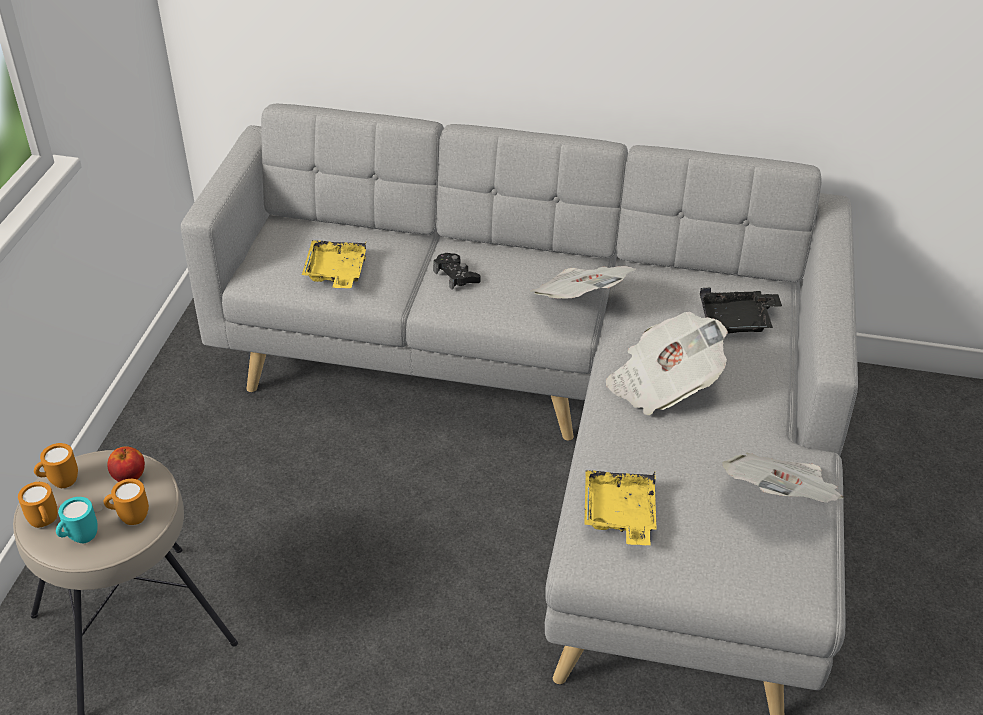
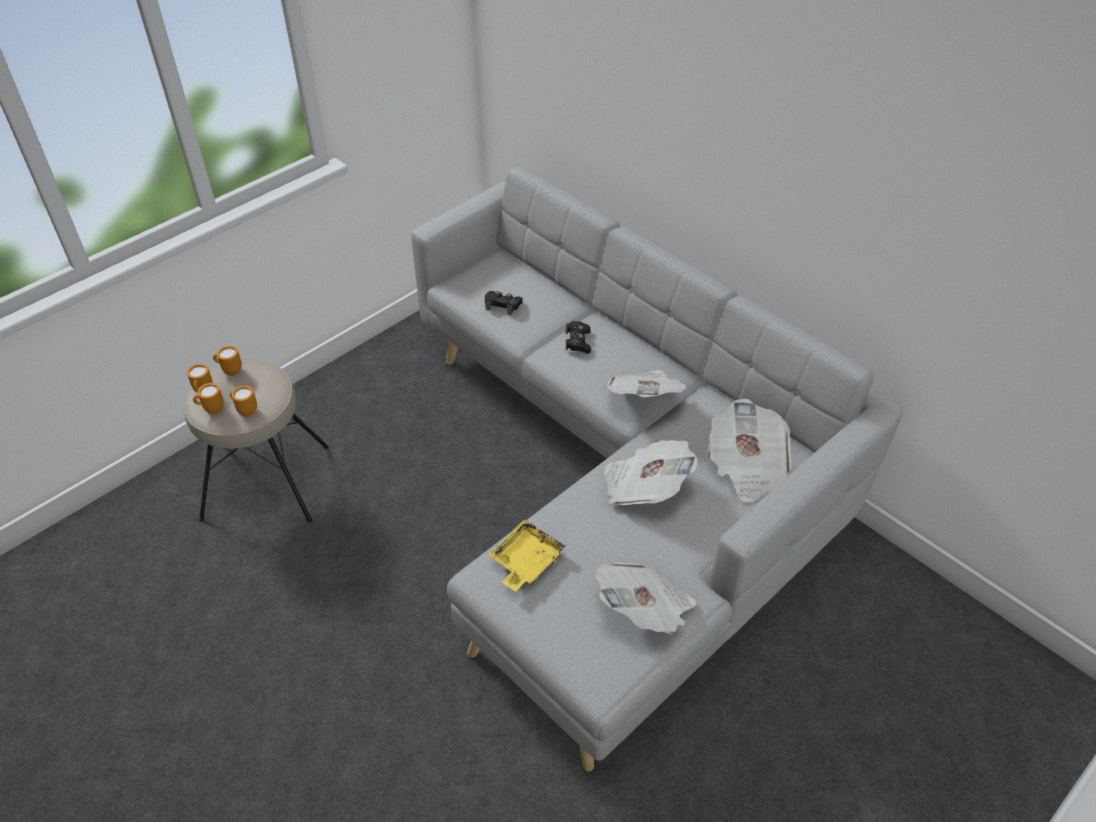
camera: 35 degrees right, 5 degrees up
(80, 538) = (211, 410): turquoise mug -> orange mug
(129, 476) = (266, 385): apple -> none
(336, 273) = (503, 305): yellow tray -> black game controller
(737, 321) = (747, 467): black tray -> newspaper

